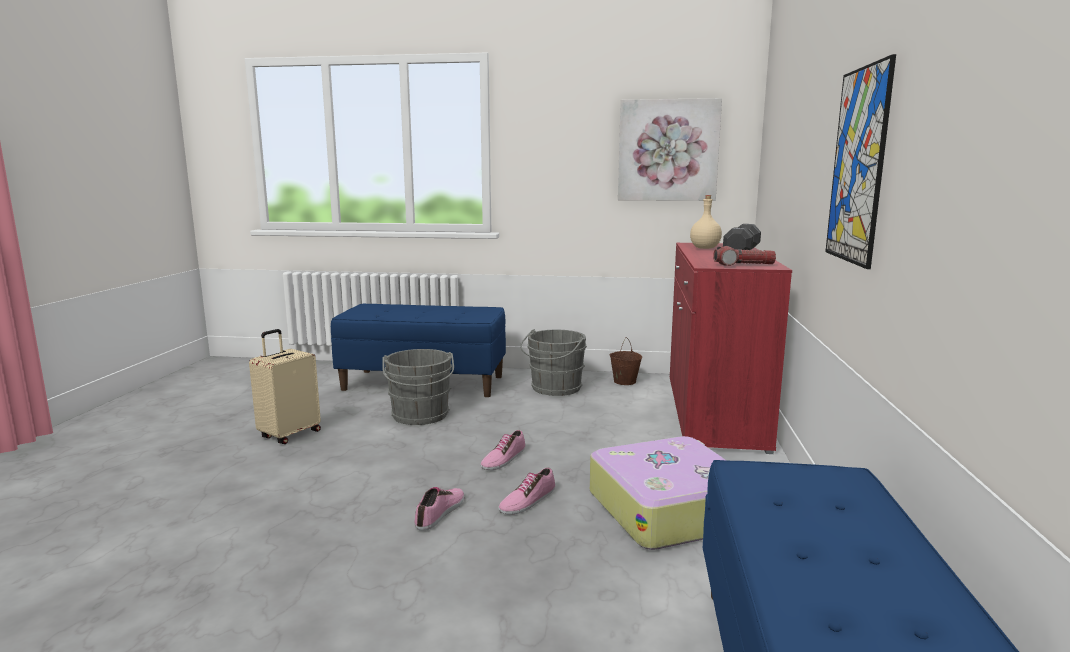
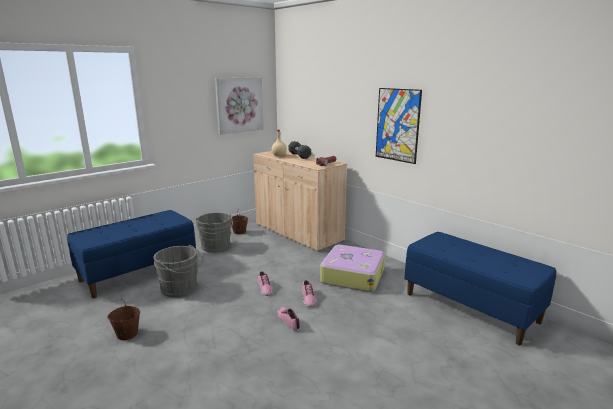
camera: 50 degrees left, 5 degrees up
(289, 434) = (127, 334): beige suitcase -> brown bucket
(713, 412) = (298, 233): red cabinet -> beige cabinet

